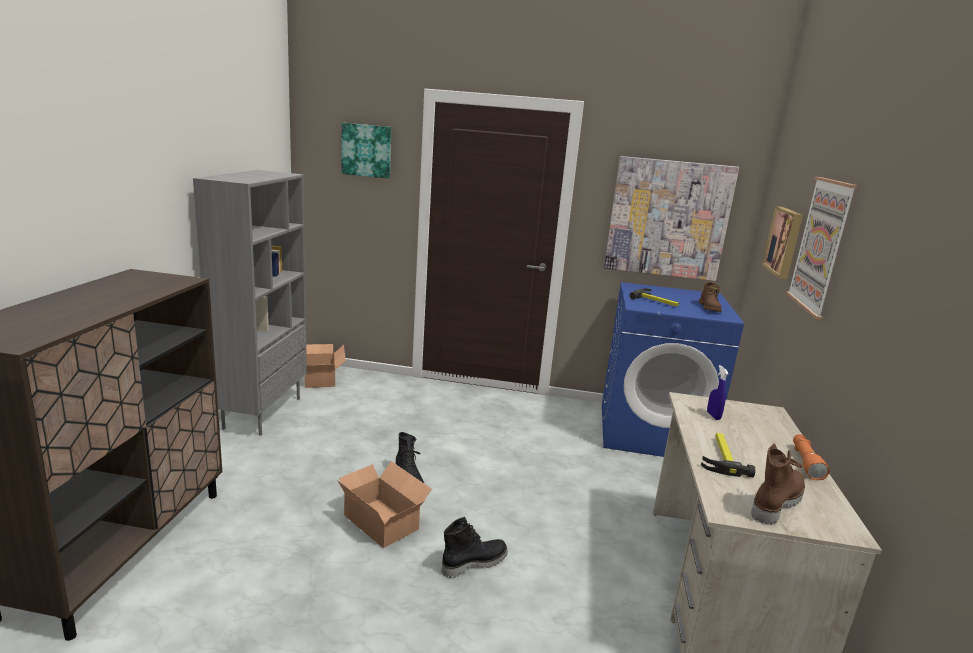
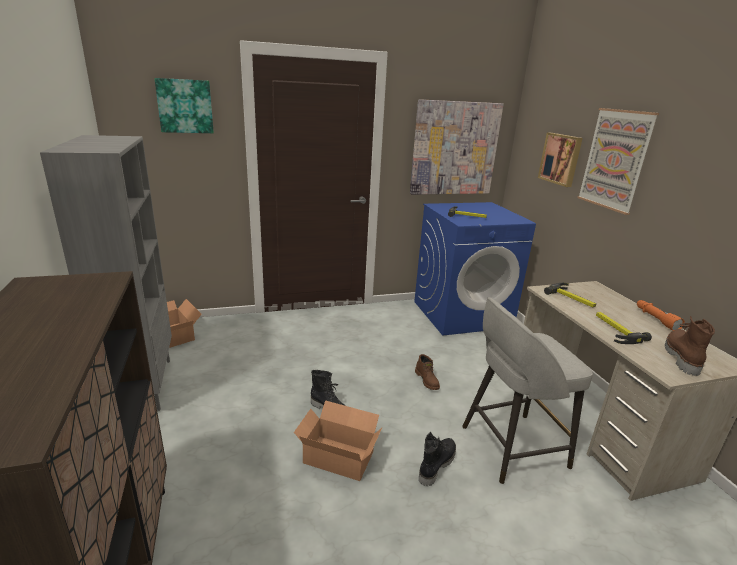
camera: 25 degrees left, 5 degrees up
(577, 578) = (510, 447): none -> grey stool
(710, 308) = (503, 215): brown boot -> brown boot (427, 380)
(713, 416) = (572, 298): blue spray bottle -> hammer

